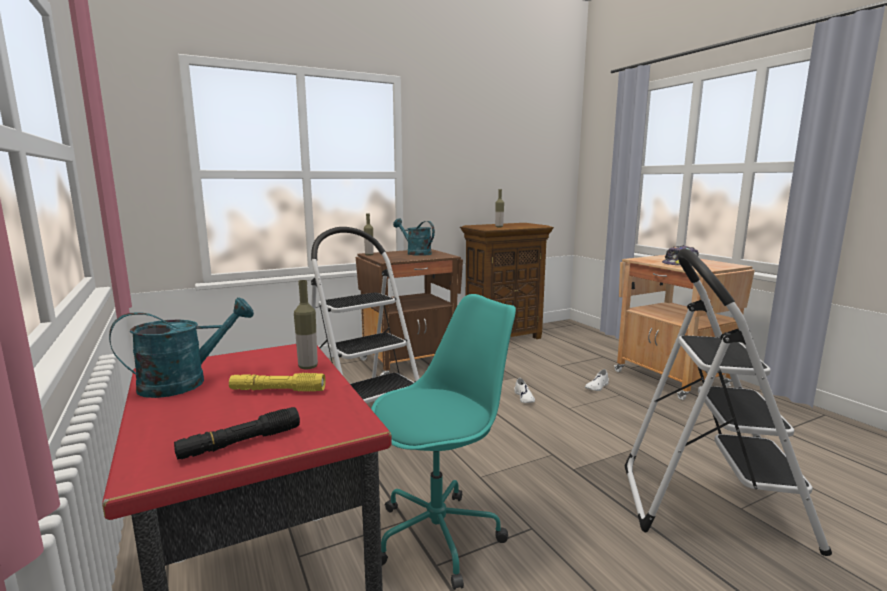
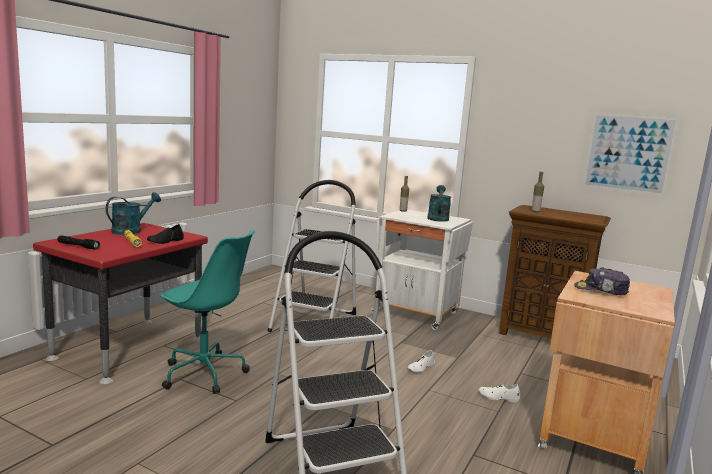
camera: 55 degrees right, 0 degrees up
(185, 382) = (131, 230): turquoise watering can -> turquoise watering can turned 75 degrees counterclockwise
(308, 367) = (165, 241): bottle -> black shoe
(409, 363) = (417, 314): brown cart -> white cart
(529, 168) = (628, 153): none -> picture

